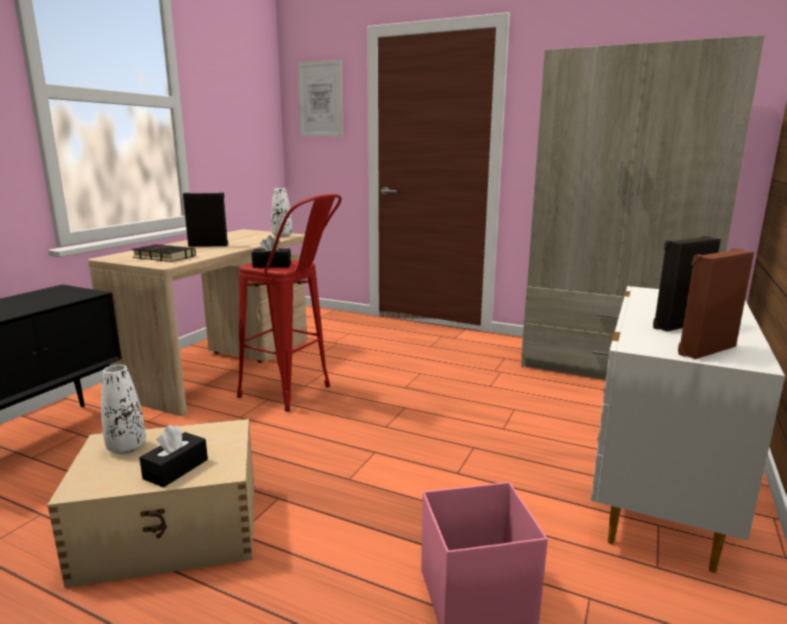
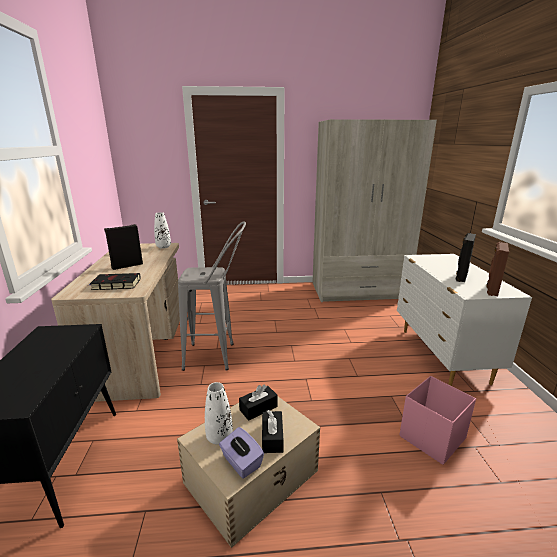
camera: 30 degrees left, 5 degrees up
(109, 478) = (241, 462): none -> purple tissue box
(272, 265) = (201, 275): black tissue box -> black tissue box (258, 408)
(295, 395) = (218, 356): red stool -> grey stool
(320, 99) = (146, 137): picture -> none

